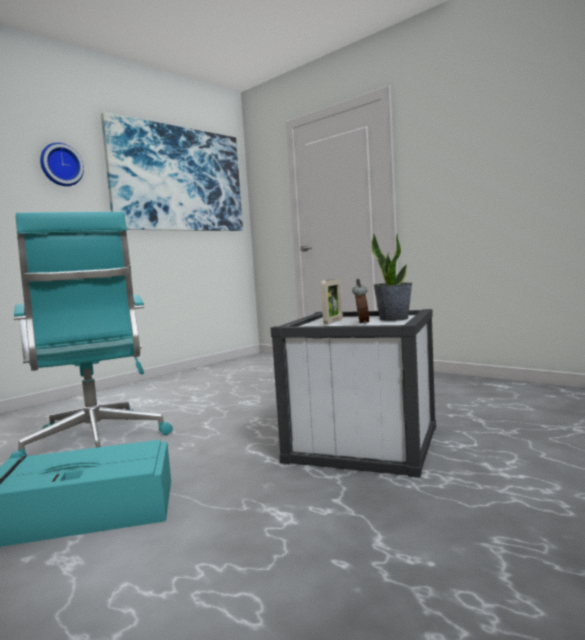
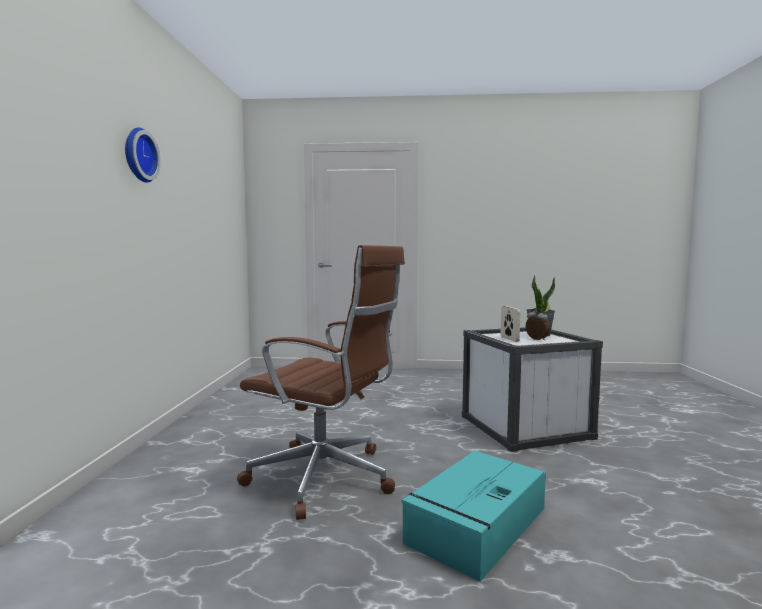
camera: 40 degrees left, 0 degrees up
(95, 443) = (326, 478): turquoise office chair -> brown office chair
(178, 179) = (211, 183): picture -> none

